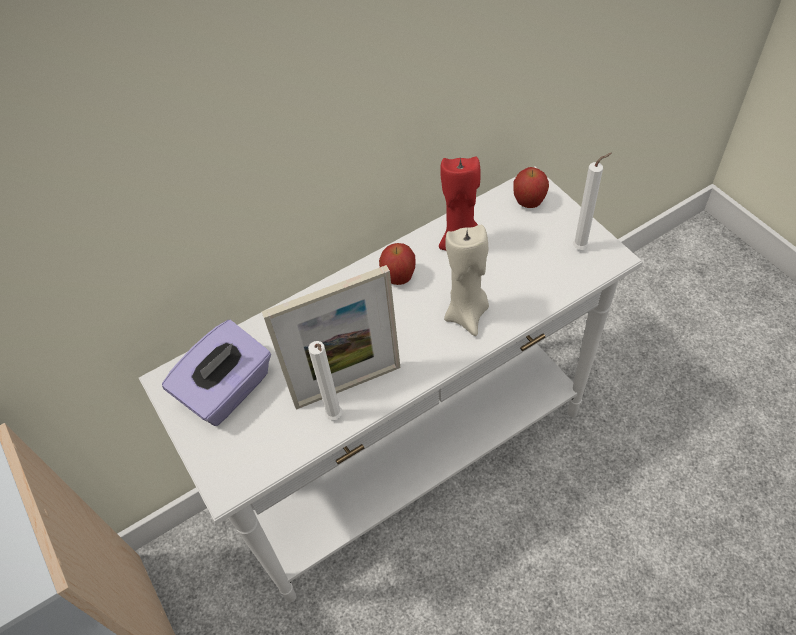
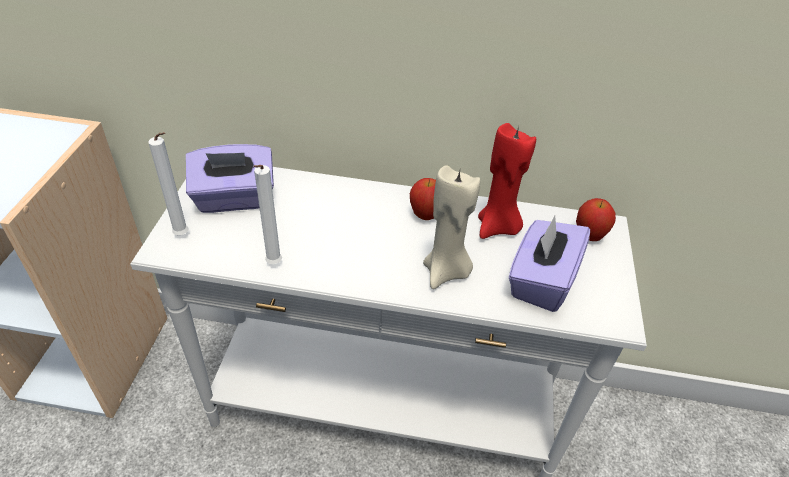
camera: 35 degrees right, 10 degrees down
(347, 385) = (306, 252): picture frame -> none
(535, 266) = (541, 281): none -> purple tissue box
(582, 247) = (599, 296): white candle -> white candle (183, 235)

